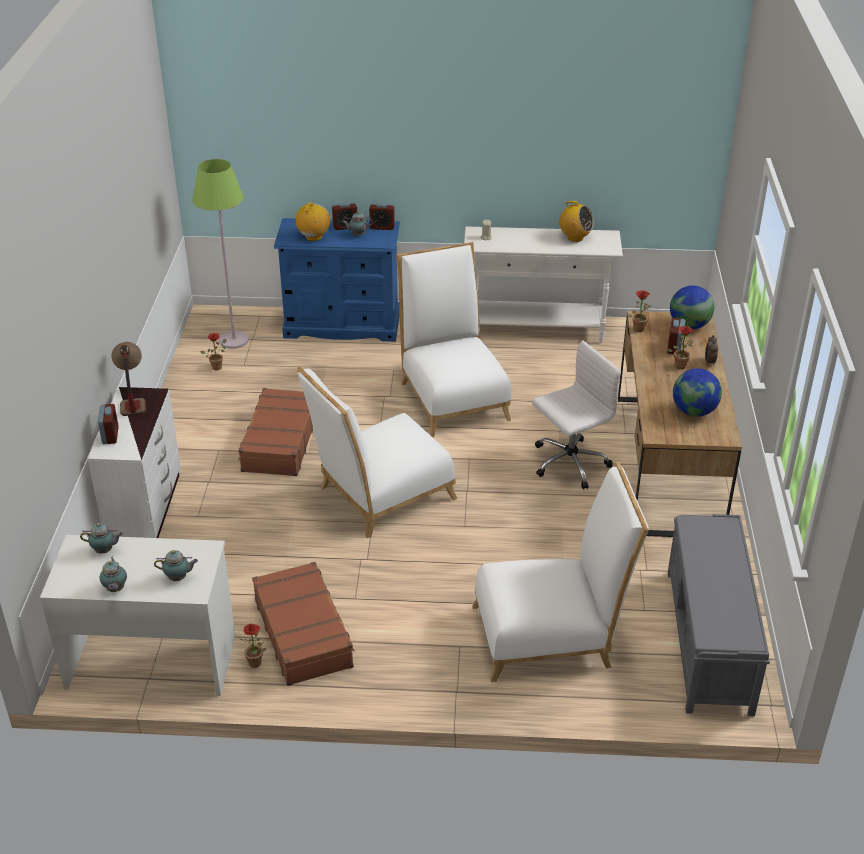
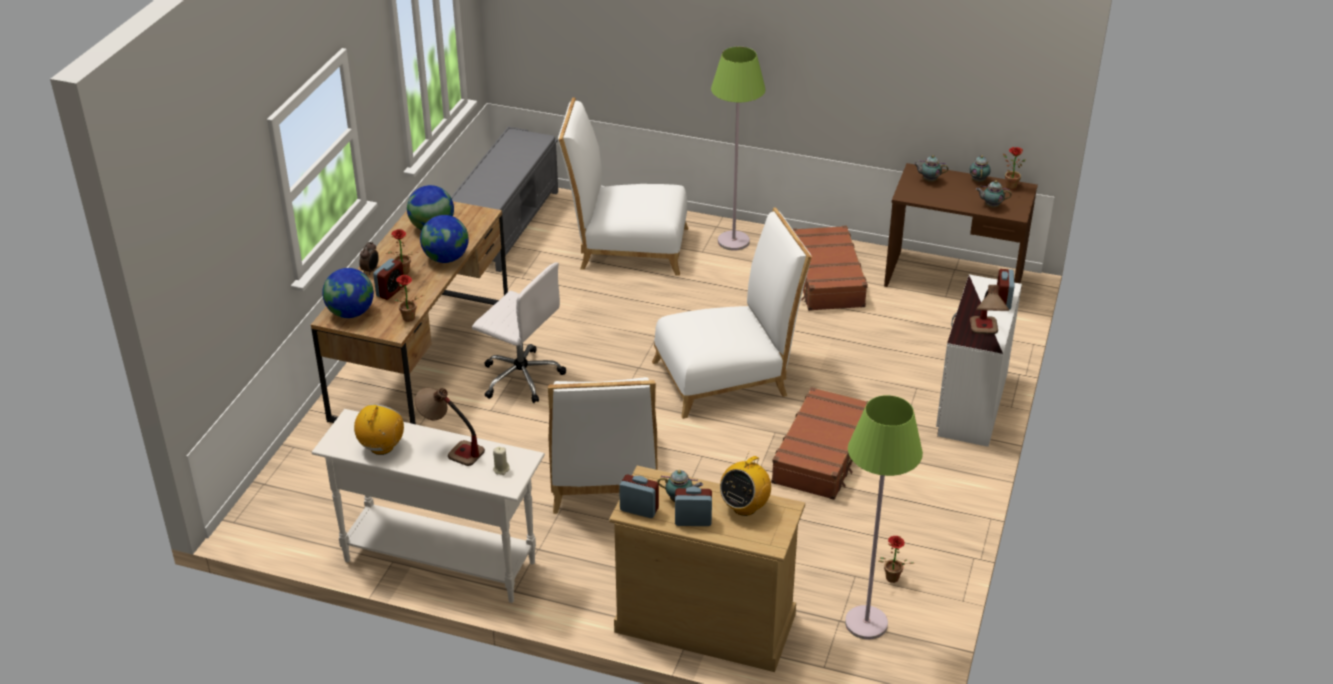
camera: 165 degrees left, 0 degrees up
(152, 660) = (953, 280): white desk -> brown desk
(257, 664) = (867, 265): potted plant -> potted plant (1009, 186)
(342, 325) = (705, 622): blue dresser -> beige dresser
(427, 670) = (733, 241): none -> green floor lamp
(528, 243) = (451, 449): none -> table lamp
(568, 463) = (520, 377): white office chair -> white office chair turned 135 degrees counterclockwise
(575, 237) = (381, 447): radio -> radio turned 60 degrees clockwise
(653, 383) = (446, 258): none -> globe

